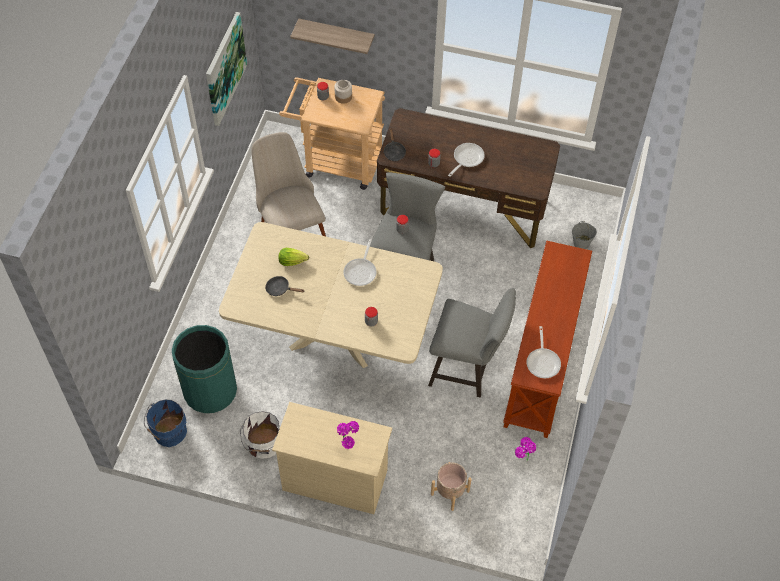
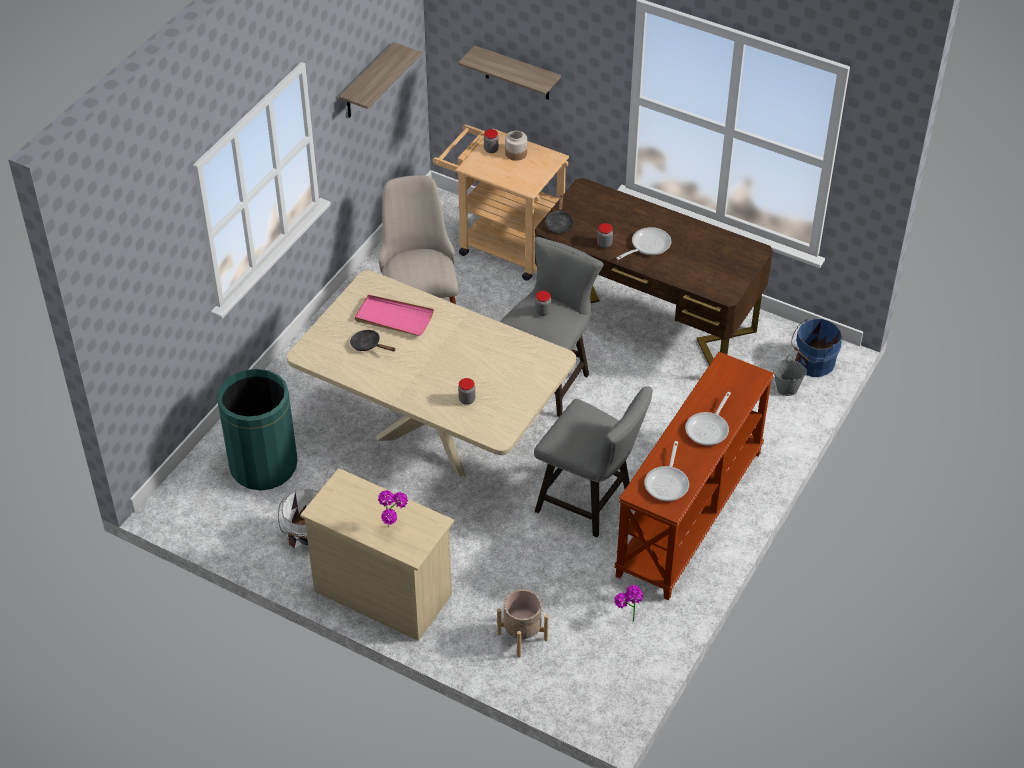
camera: 15 degrees right, 10 degrees down
(168, 432) = (198, 501): blue bucket -> blue bucket (813, 363)
(224, 68) = (367, 82): picture -> shelf
(292, 261) = (393, 318): lettuce -> pink tray
(361, 271) = (473, 343): frying pan -> frying pan (709, 428)

